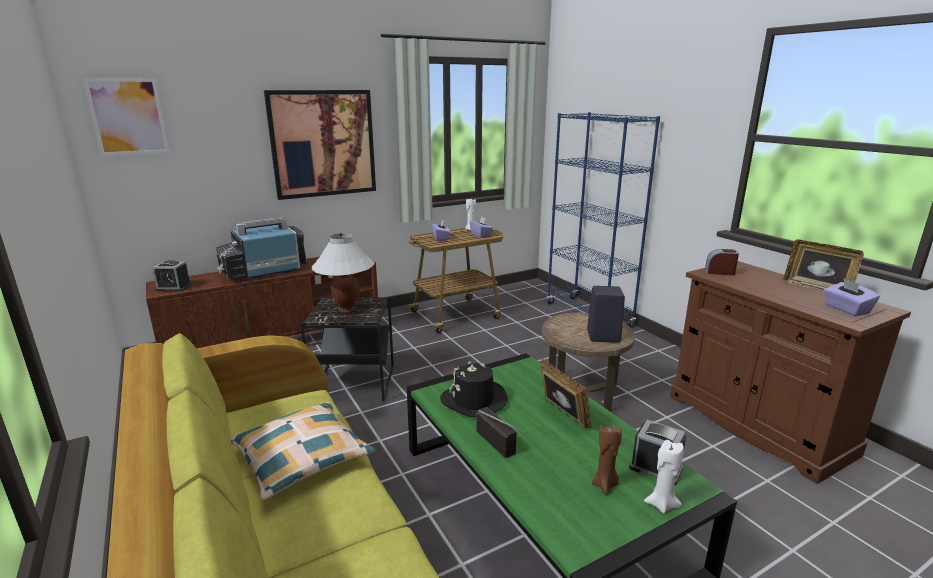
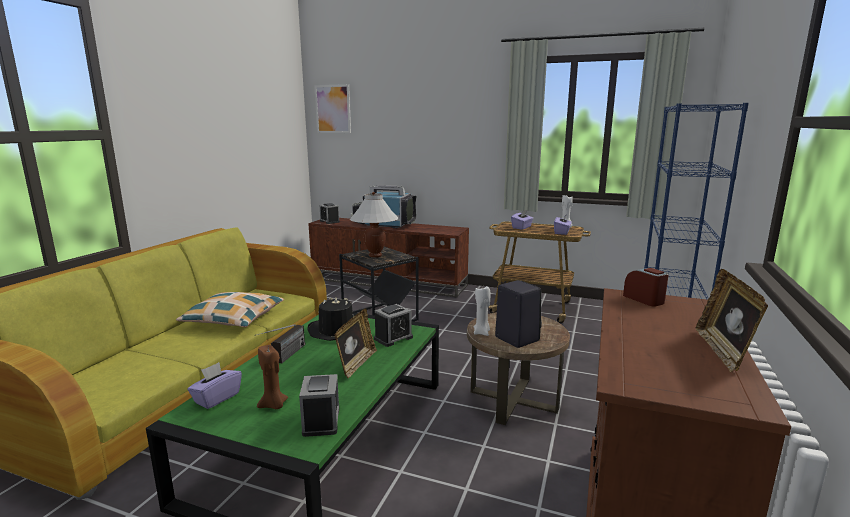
camera: 50 degrees right, 5 degrees down
(323, 144) = (450, 133): picture -> none
(528, 380) = (393, 338): none -> alarm clock
(661, 504) = (268, 436): white candle -> white candle (482, 332)
(846, 309) = (672, 376): purple tissue box -> purple tissue box (217, 398)

